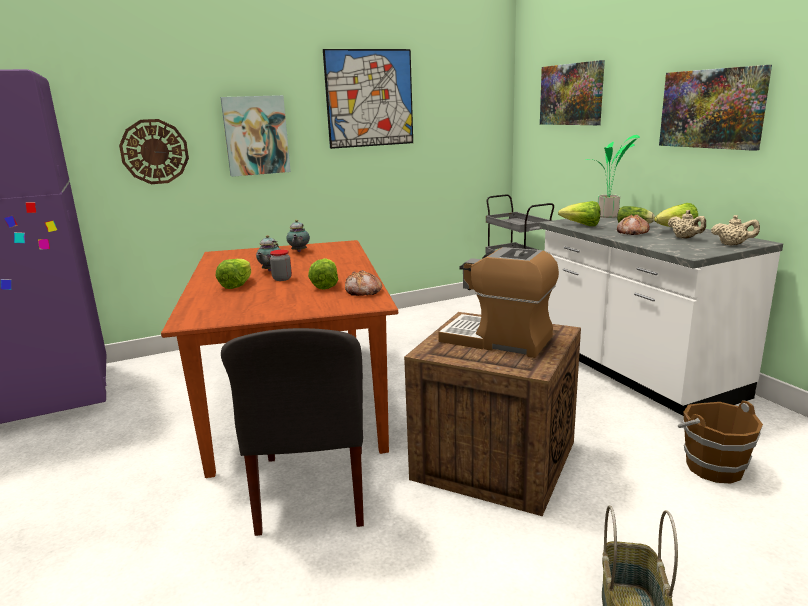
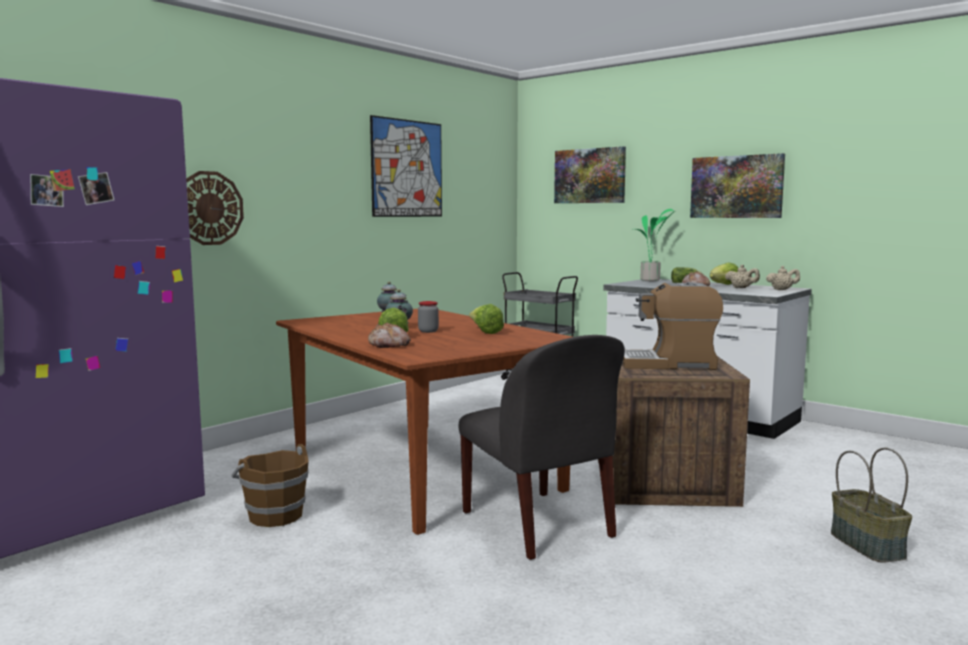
camera: 25 degrees left, 10 degrees down
(256, 135) = (307, 198): picture -> none
(363, 291) = (532, 333): bread -> bread (389, 345)
(581, 225) = (645, 285): lettuce -> none
(712, 467) = (820, 462): brown bucket -> brown bucket (274, 515)

